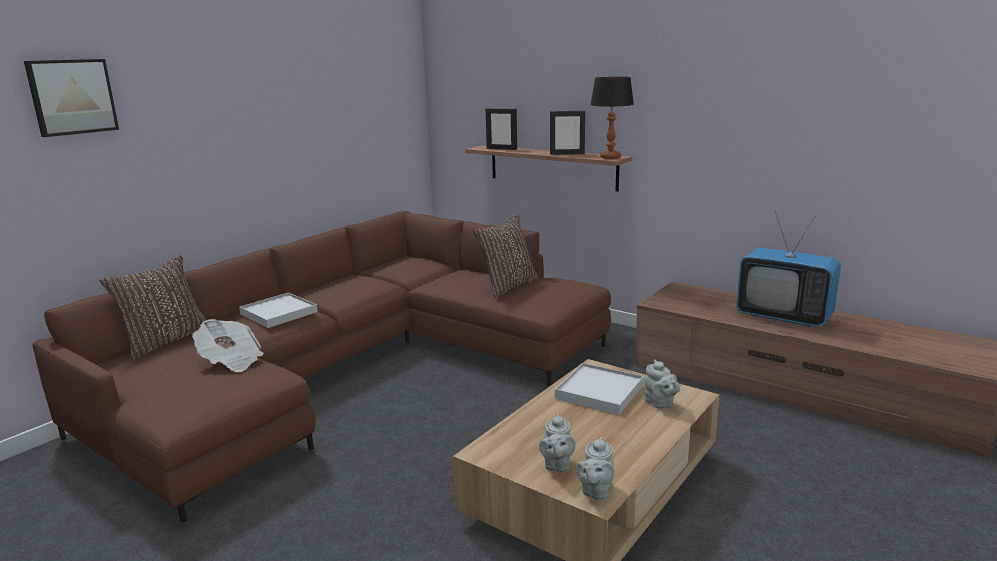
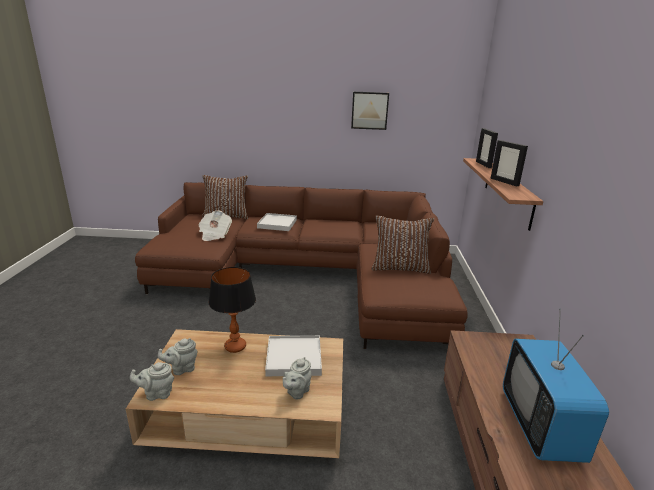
camera: 55 degrees right, 5 degrees up
(72, 97) = (217, 84): picture -> picture (369, 110)
(610, 157) = (519, 195): table lamp -> table lamp (235, 347)

